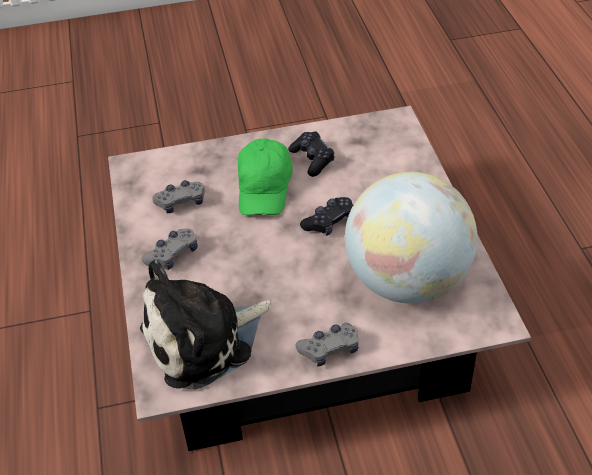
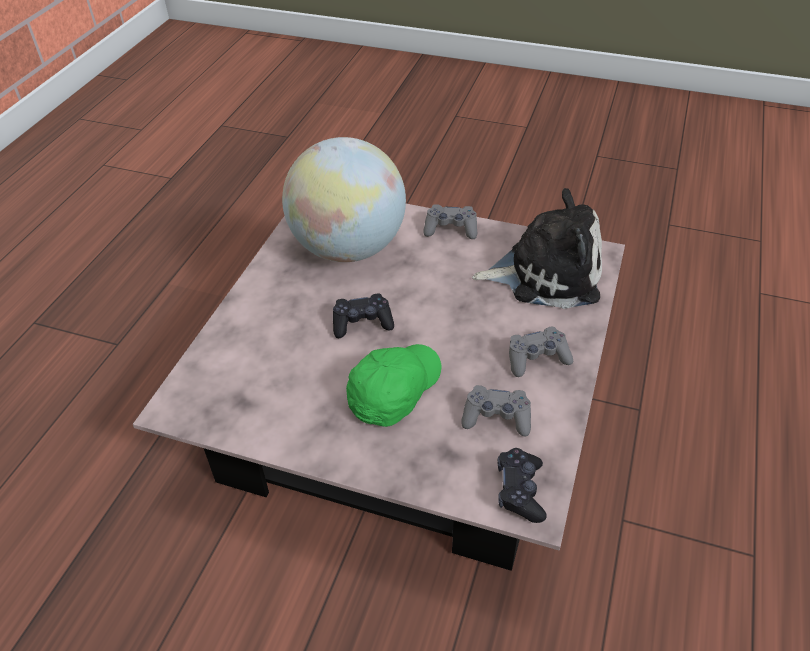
camera: 150 degrees left, 0 degrees up
(312, 159) = (313, 403): black game controller -> black game controller (520, 490)

